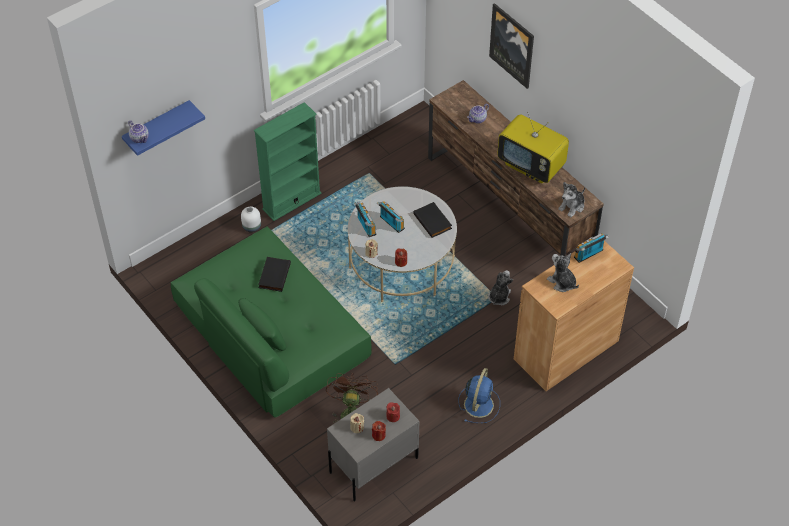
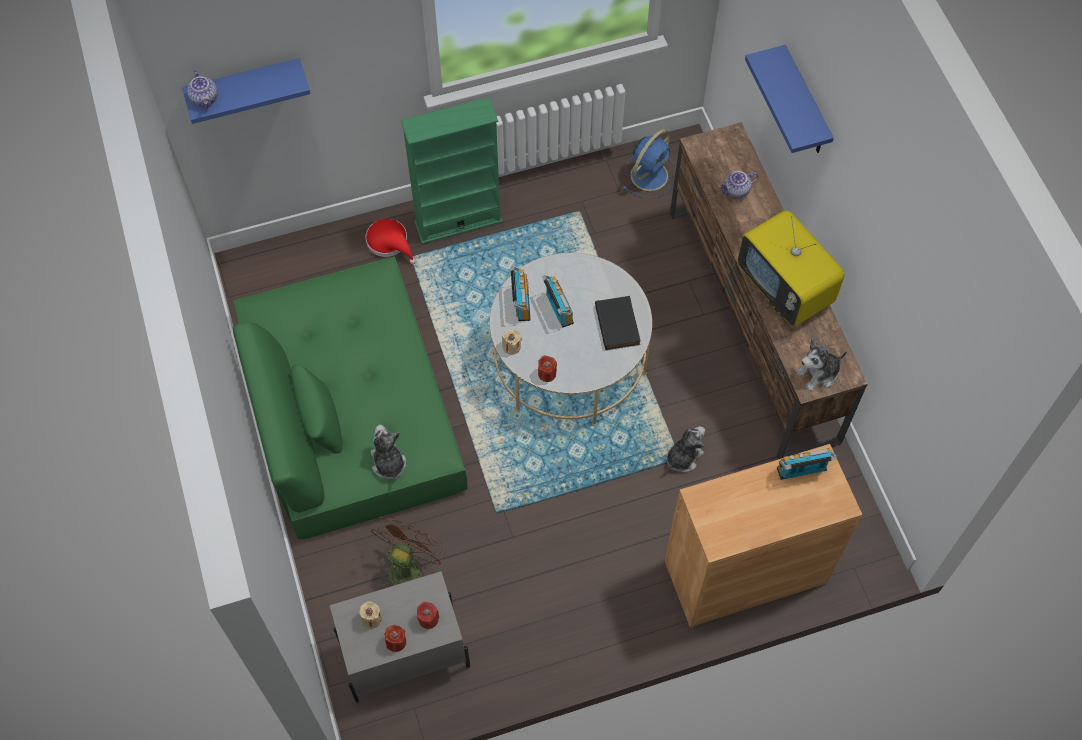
camera: 20 degrees right, 10 degrees up
(251, 226) = (390, 243): white vase -> red hat
(273, 275) = (370, 335): black book -> none
(479, 403) = (588, 613): blue fan -> blue fan (650, 174)
(512, 45) = (805, 104): picture -> blue shelf
(562, 282) = (742, 504): plush toy -> plush toy (388, 463)

